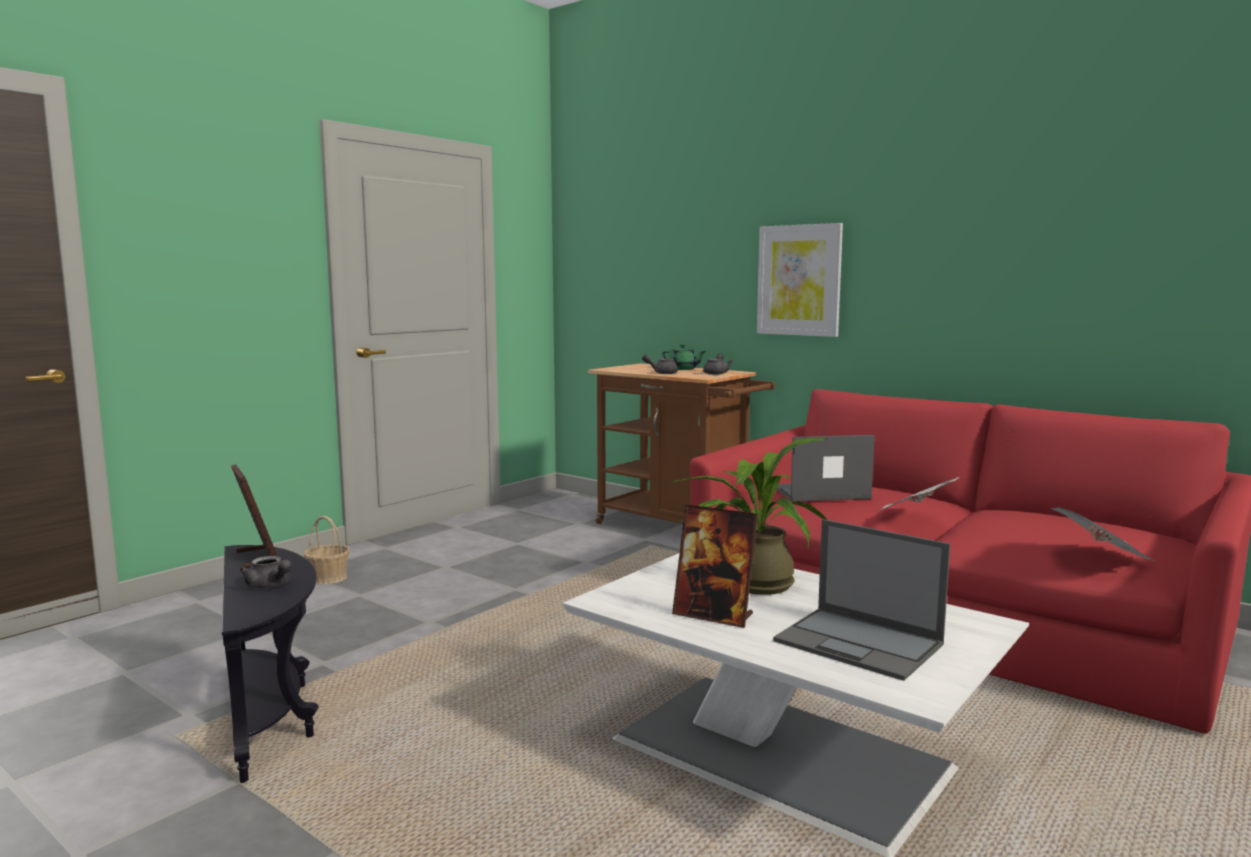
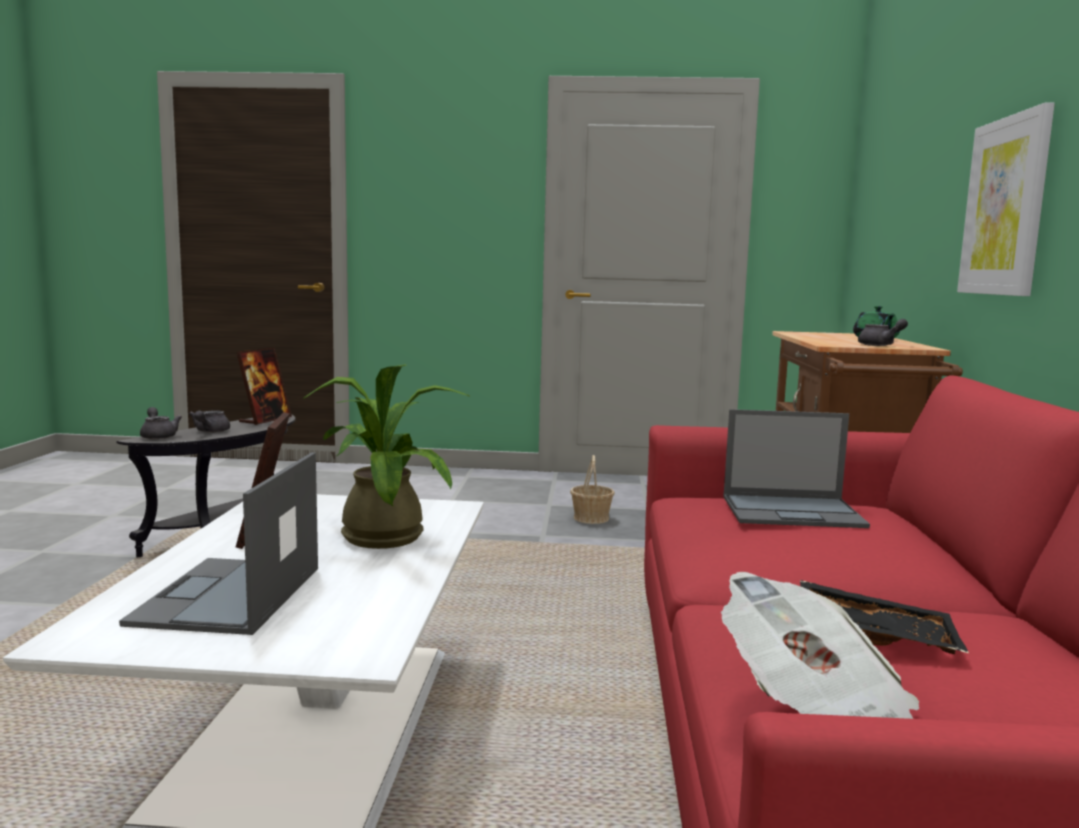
camera: 55 degrees right, 0 degrees up
(328, 578) = (468, 485): basket -> basket (591, 518)
(662, 373) = (819, 338): grey teapot -> grey teapot (158, 436)
(819, 493) = (793, 512): laptop -> laptop turned 135 degrees clockwise
(914, 517) = (796, 567): newspaper -> none
(1020, 528) = (875, 634): none -> black tray

